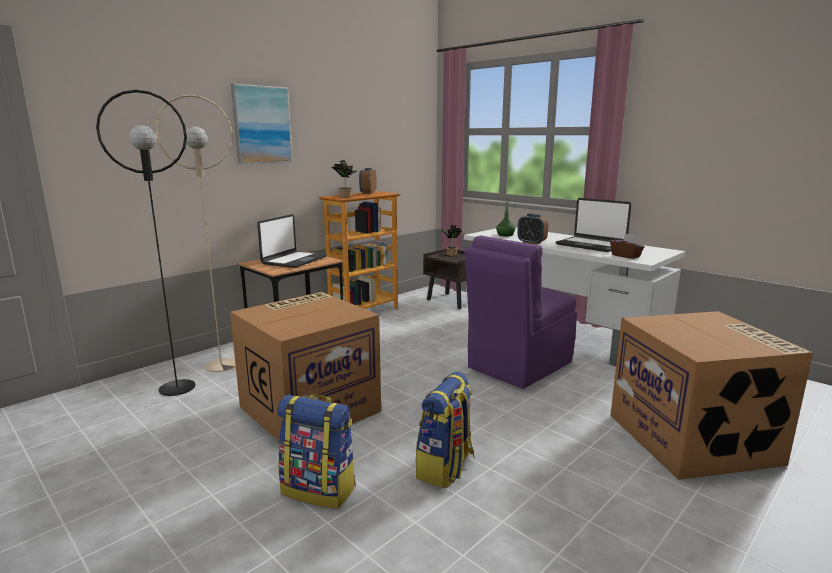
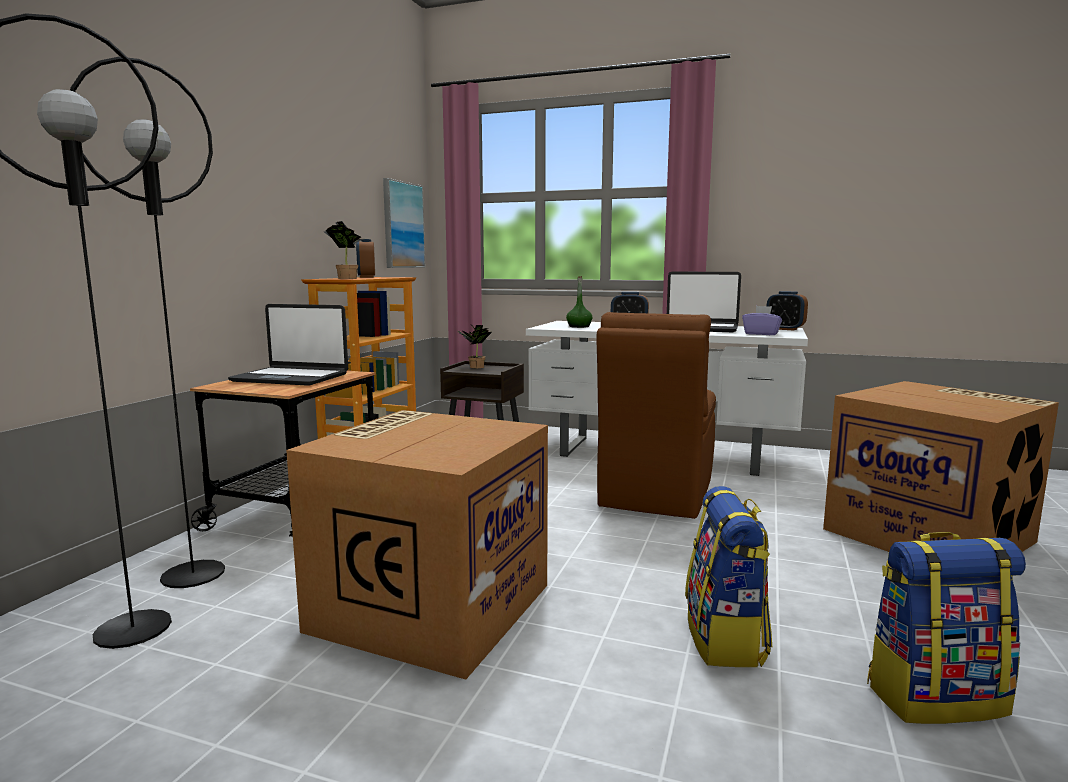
camera: 25 degrees left, 5 degrees down
(221, 365) = (193, 574): beige floor lamp -> black floor lamp
(262, 125) = (217, 151): picture -> picture (402, 225)
(294, 260) = (291, 378): laptop -> laptop turned 105 degrees clockwise
(320, 489) = (588, 727): backpack -> backpack (935, 697)
(518, 366) = (655, 494): purple chair -> brown chair
(626, 256) = (761, 334): brown tissue box -> purple tissue box
(663, 251) = (785, 329): none -> alarm clock

